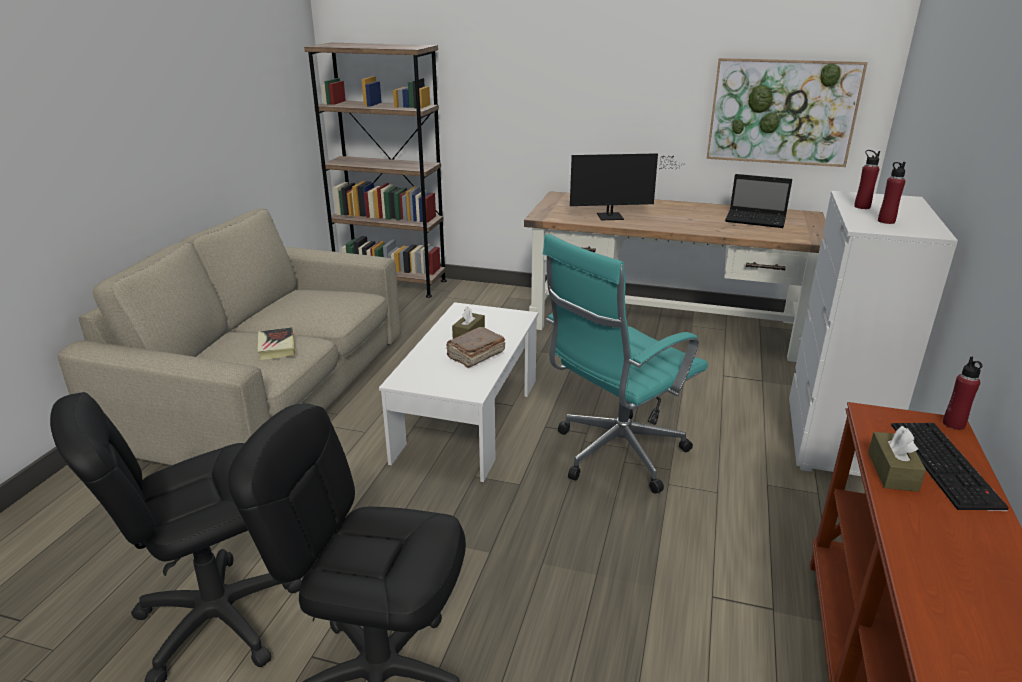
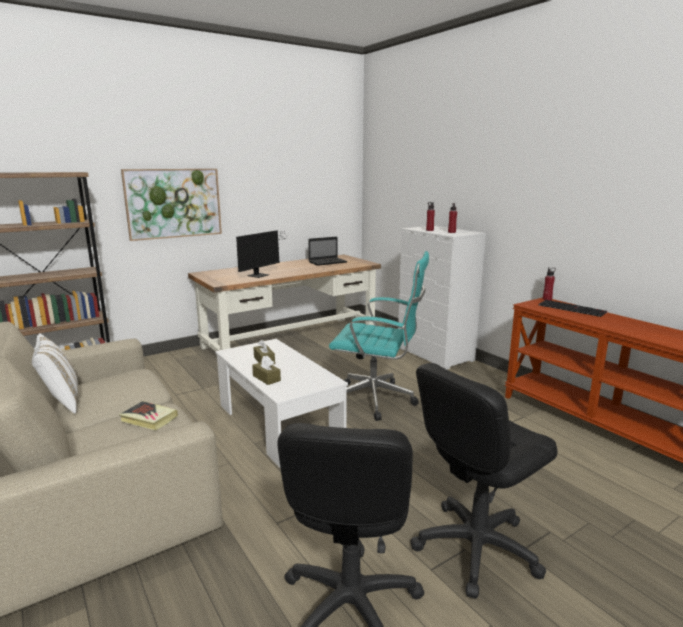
camera: 50 degrees left, 10 degrees down
(277, 301) = (60, 402): none -> white pillow
(475, 356) = (293, 367): brown book -> none
(615, 455) = (377, 400): turquoise office chair -> turquoise office chair turned 75 degrees counterclockwise
(782, 112) = (316, 202): picture -> picture (174, 203)
(892, 471) = (569, 315): brown tissue box -> brown tissue box (266, 378)

